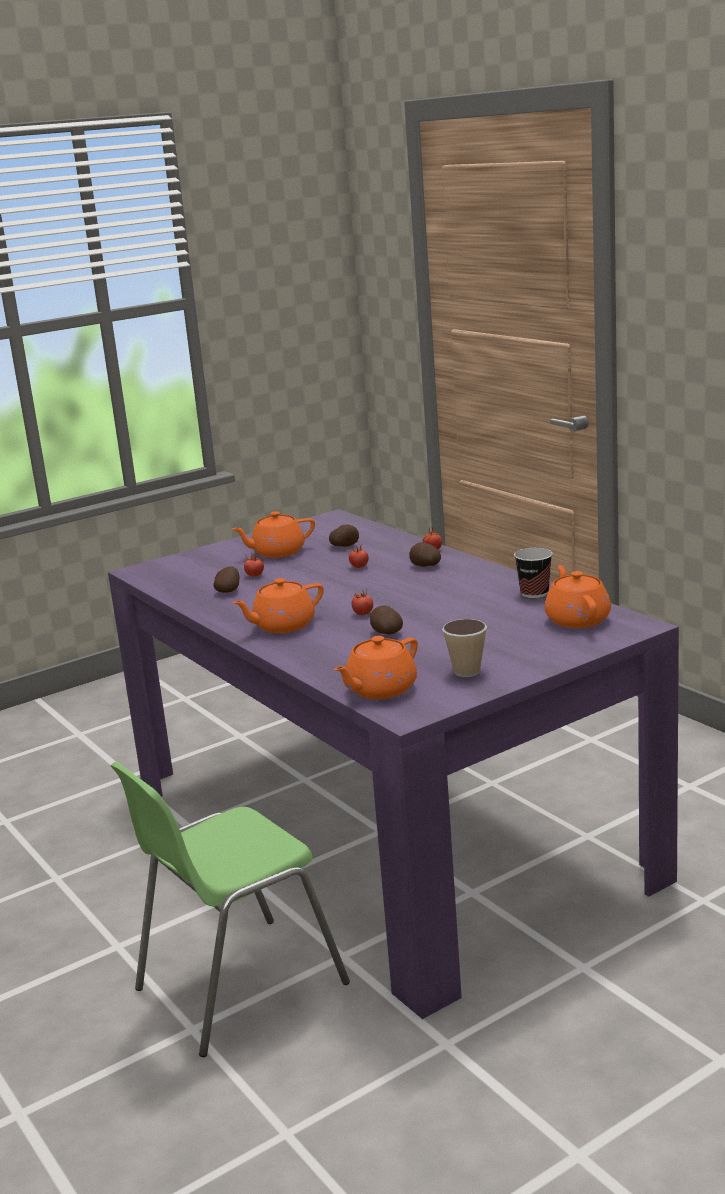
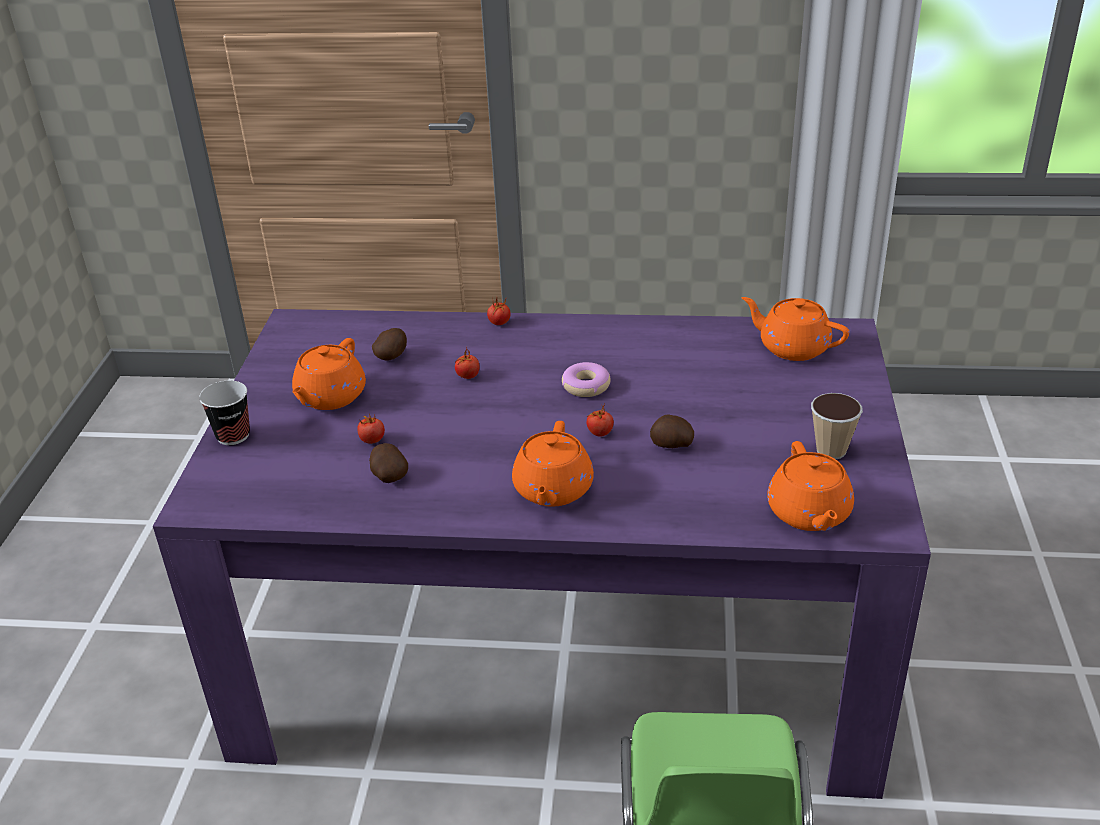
camera: 50 degrees left, 15 degrees up
(407, 592) = (586, 386): none -> donut
(425, 566) = (534, 346): potato -> none
(534, 593) = (700, 334): cup -> cup (233, 435)

